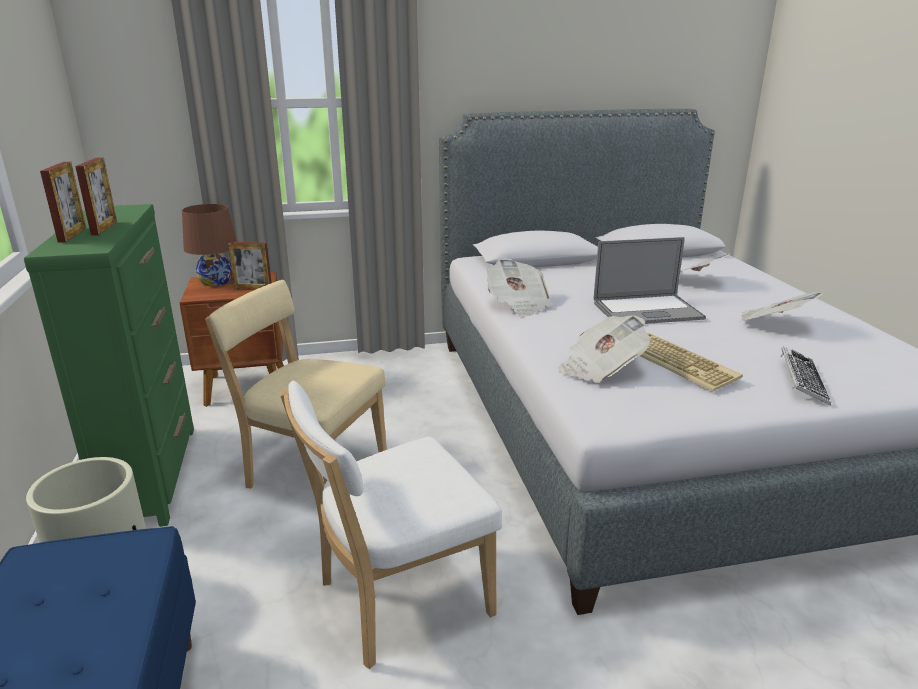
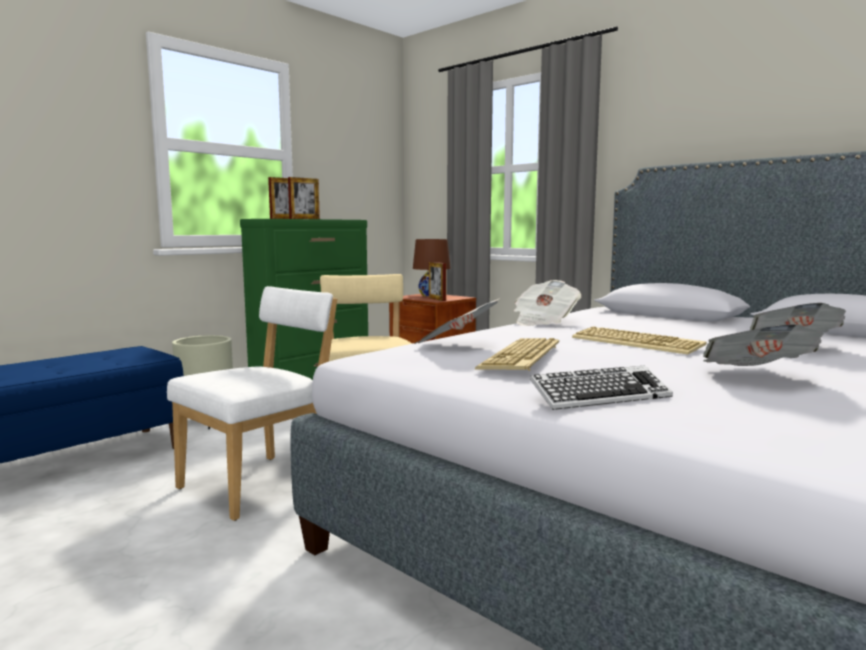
camera: 55 degrees right, 15 degrees down
(397, 601) = (261, 483): white chair -> white chair turned 105 degrees clockwise
(647, 311) = (638, 342): laptop -> keyboard

